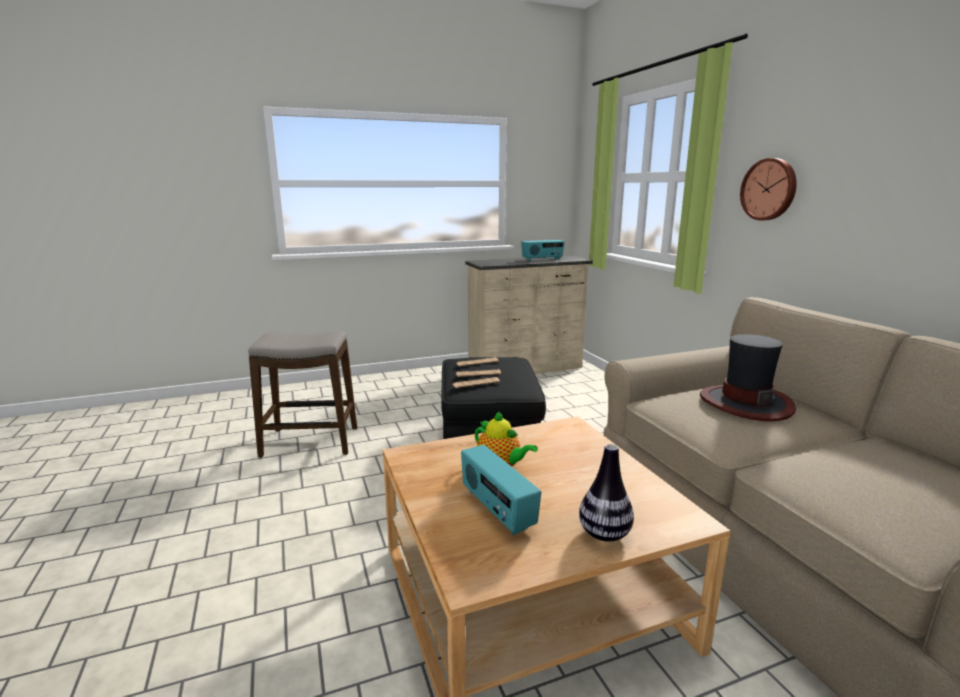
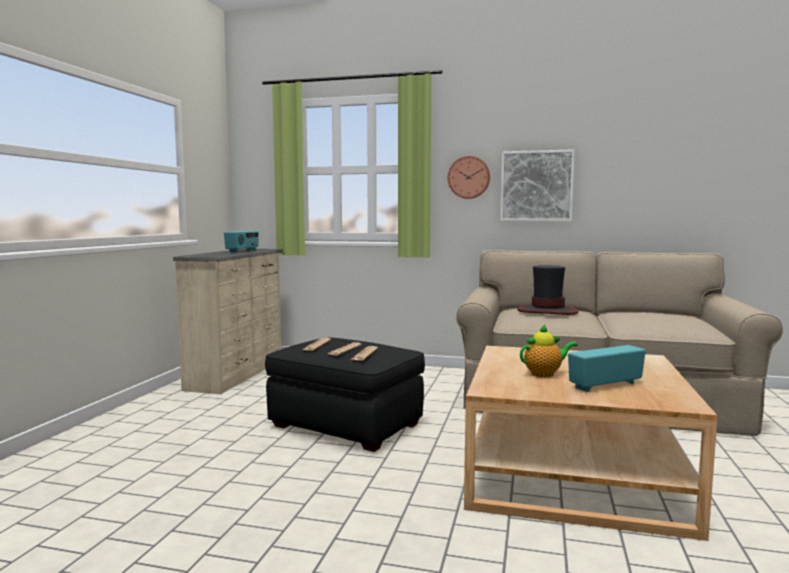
camera: 55 degrees left, 10 degrees down
(310, 442) = (176, 504): stool -> none
(496, 509) = (604, 385): radio -> radio turned 150 degrees clockwise
(604, 534) = (653, 372): vase -> none
(860, 207) = (536, 186): none -> picture

